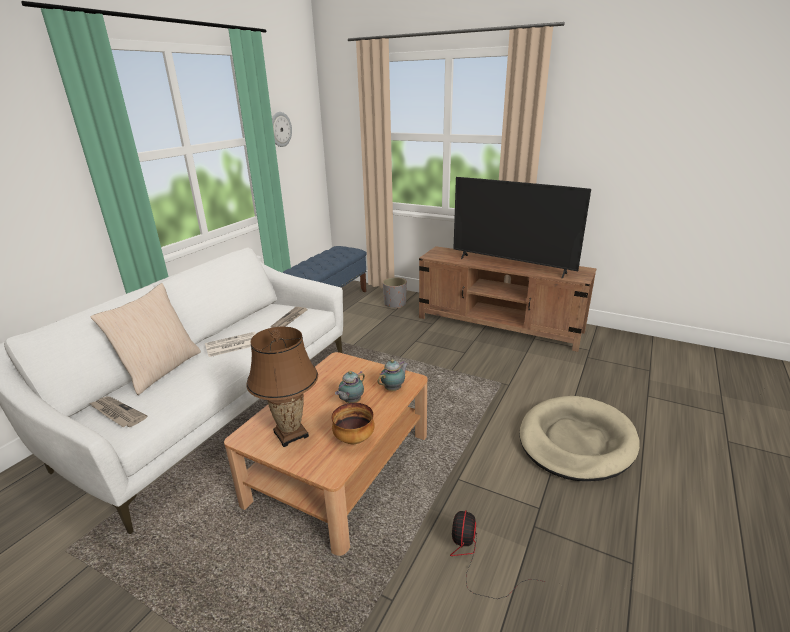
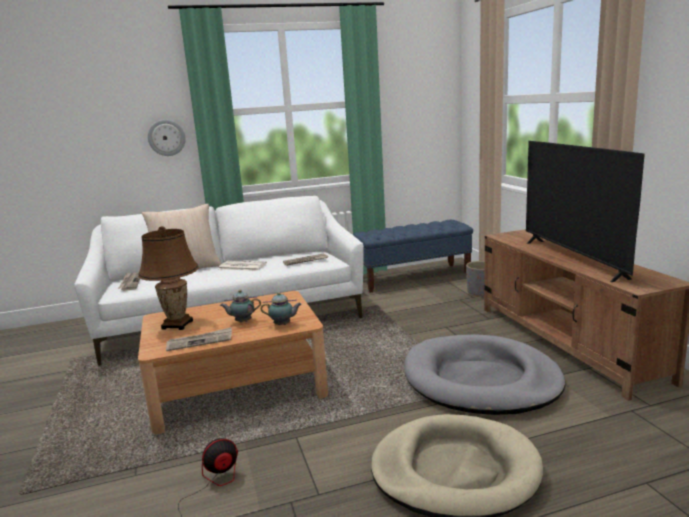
camera: 45 degrees right, 10 degrees down
(280, 129) = (398, 94): wall clock -> wall clock (166, 137)
(354, 439) = (200, 341): bowl -> newspaper
(496, 372) = (481, 380): none -> grey dog bed

